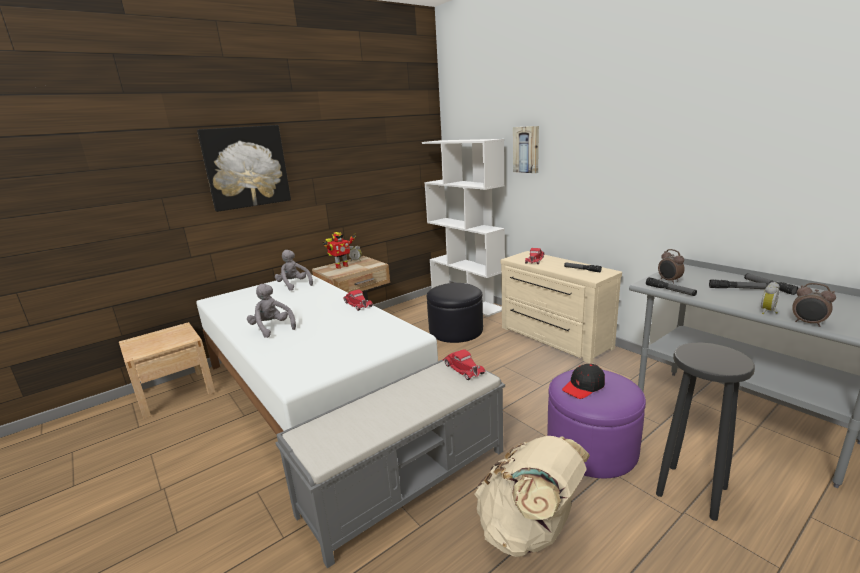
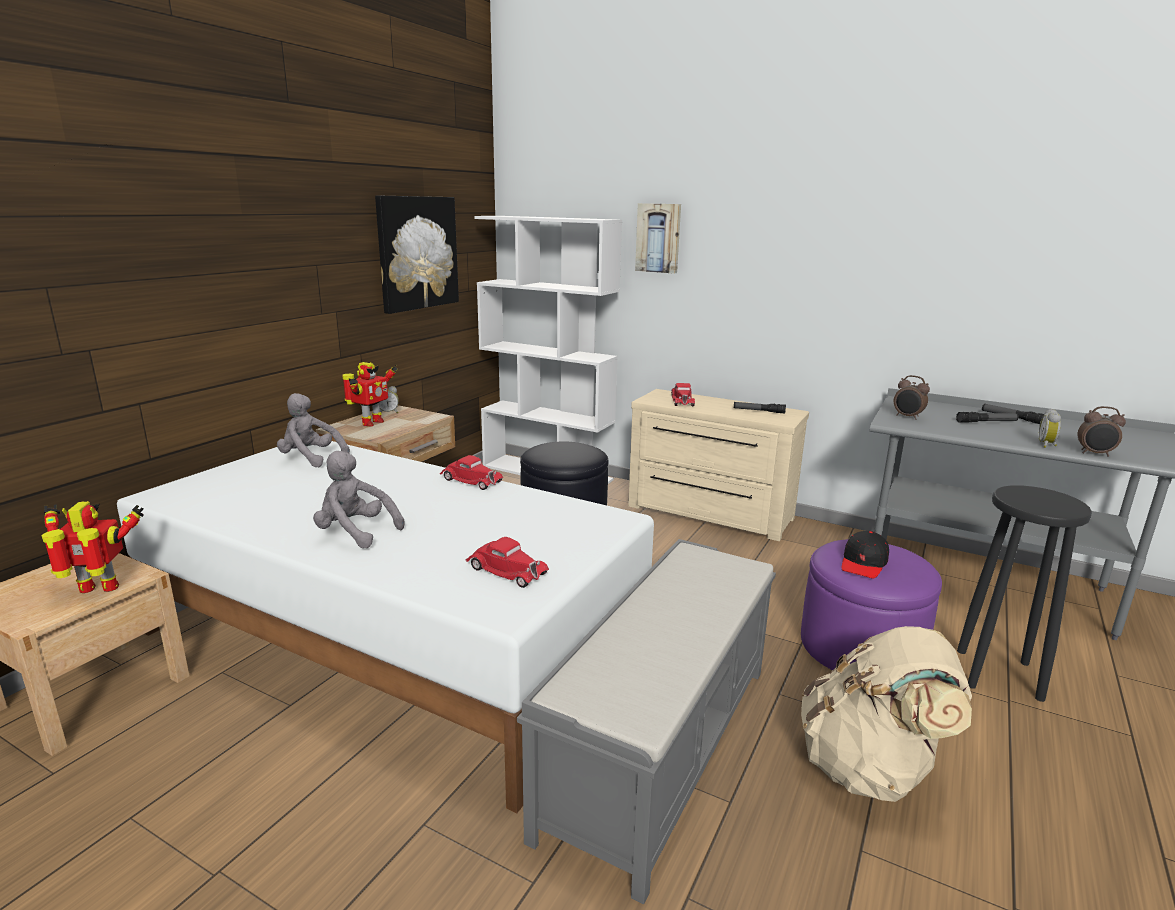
camera: 25 degrees left, 0 degrees up
(170, 344) = (99, 590): none -> toy robot
(246, 167) = (210, 236): picture -> picture (417, 253)
(463, 368) = (712, 558): red toy car -> red toy car (506, 570)
(670, 290) = (923, 428): flashlight -> none

